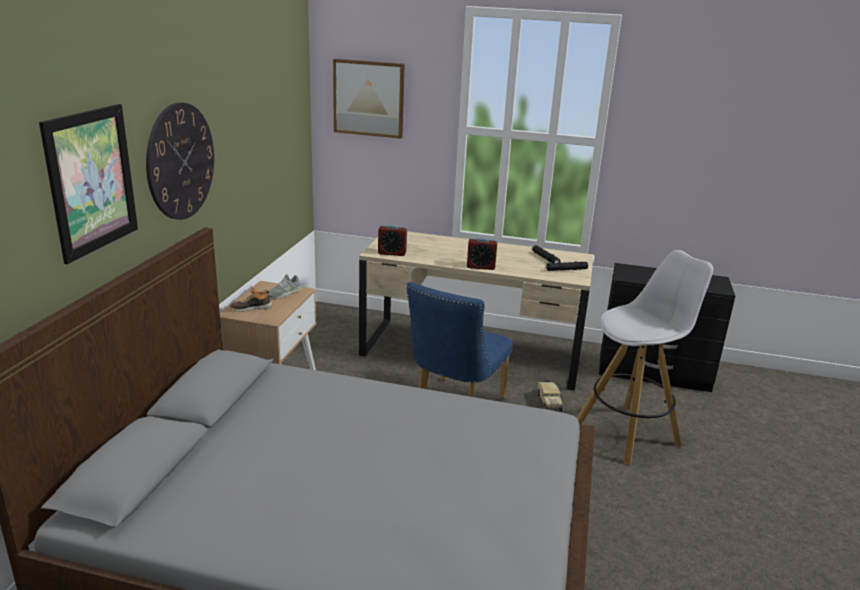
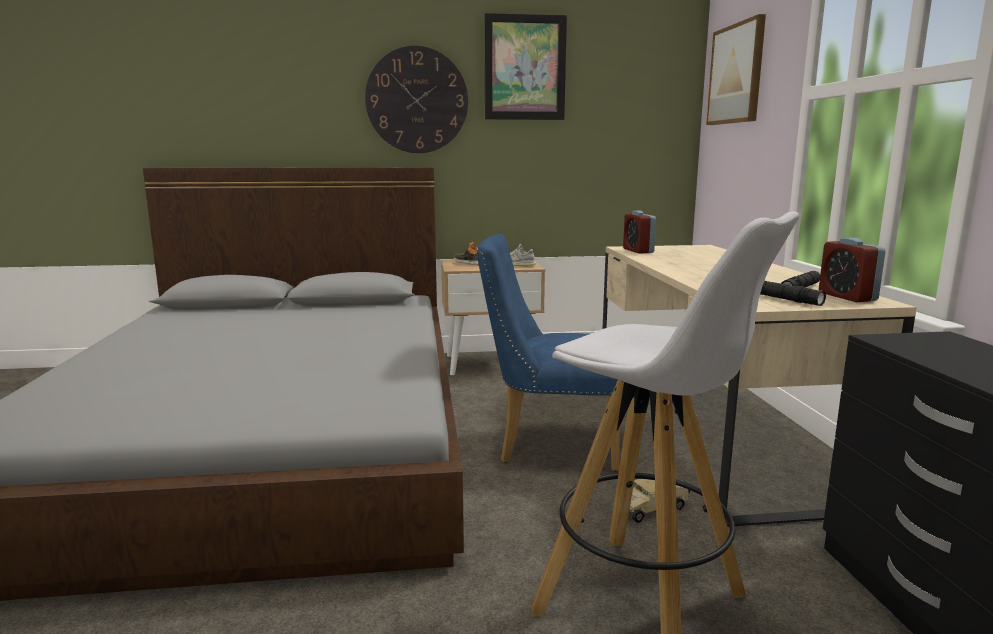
camera: 70 degrees right, 10 degrees down
(91, 181) = (297, 87): picture -> picture (525, 68)
(480, 267) = (678, 272): alarm clock -> alarm clock (847, 297)

